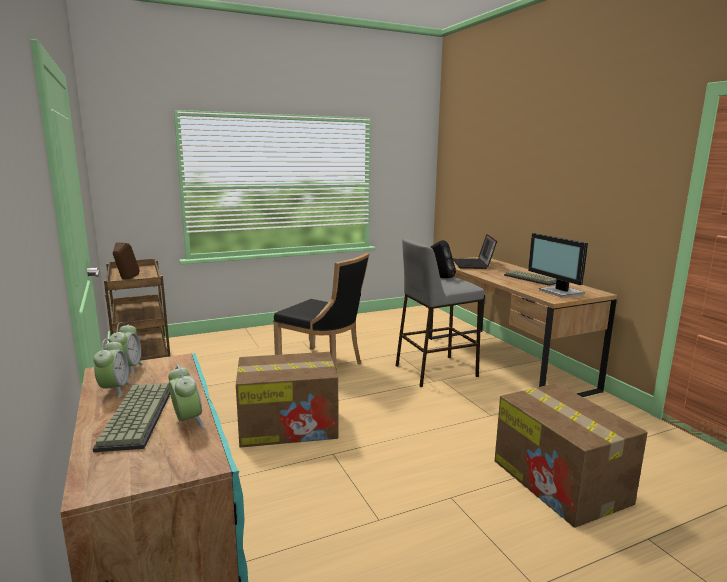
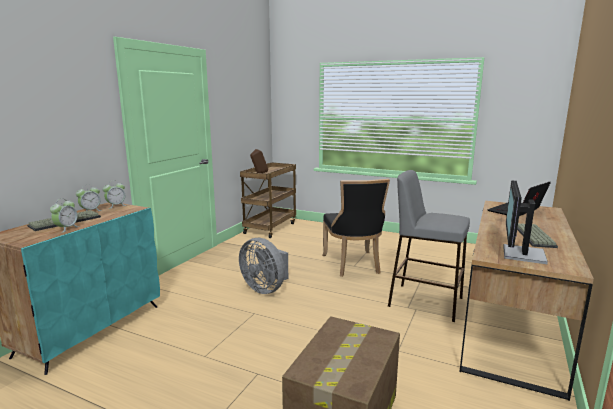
camera: 50 degrees right, 0 degrees up
(289, 425) = (265, 288): cardboard box -> grey fan
(441, 277) = (445, 213): black speaker -> none

